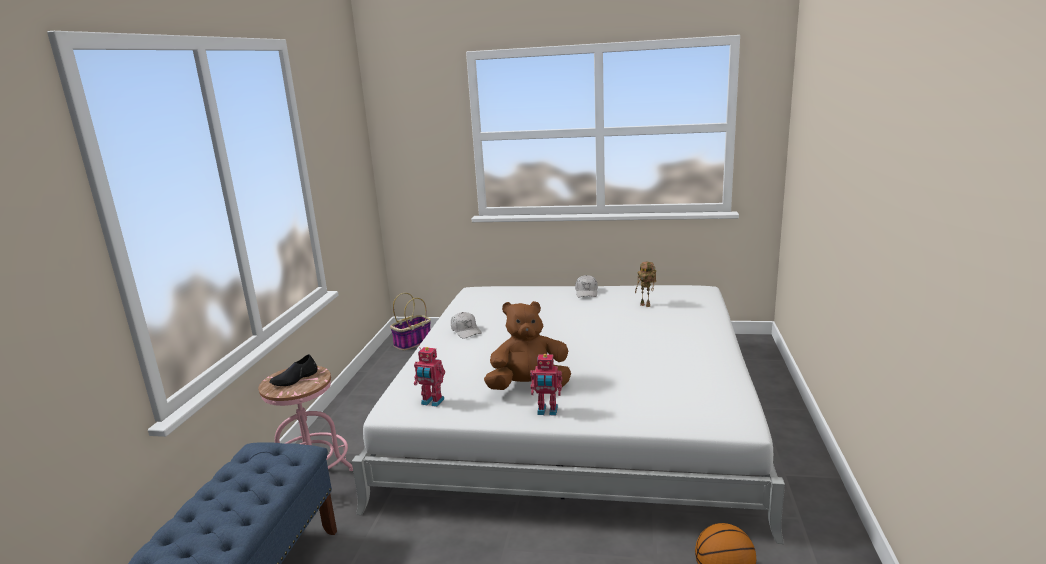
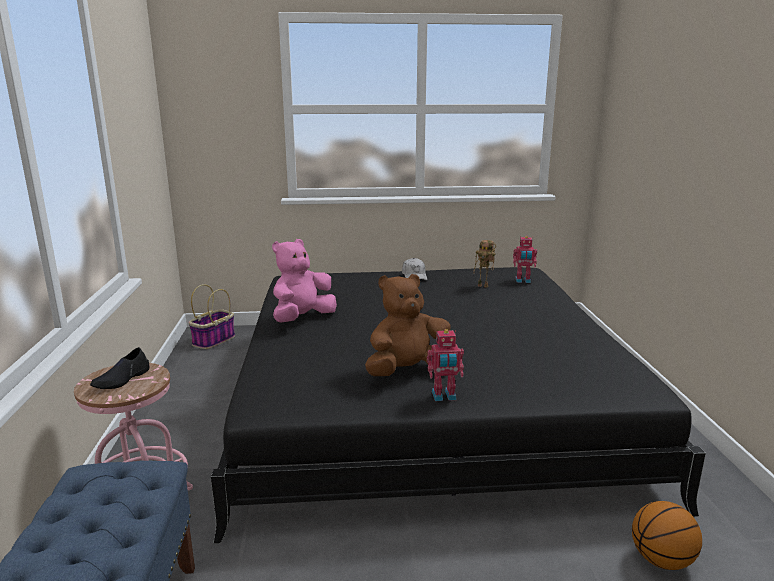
camera: 15 degrees left, 0 degrees up
(432, 402) = (303, 396): toy robot -> toy robot (523, 281)
(466, 331) = (302, 318): white cap -> pink plush toy
(576, 412) = (426, 400): white bed -> black bed

